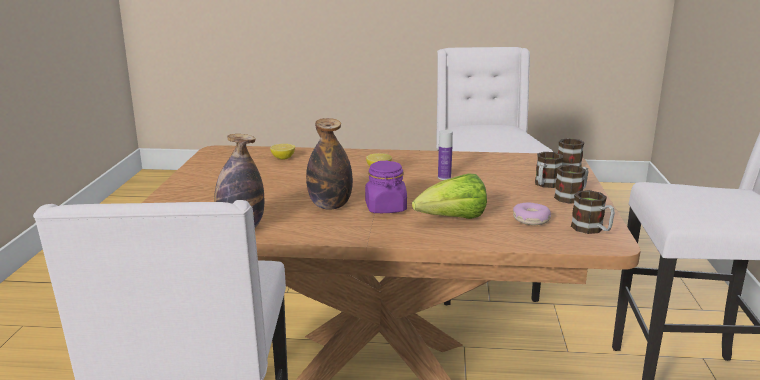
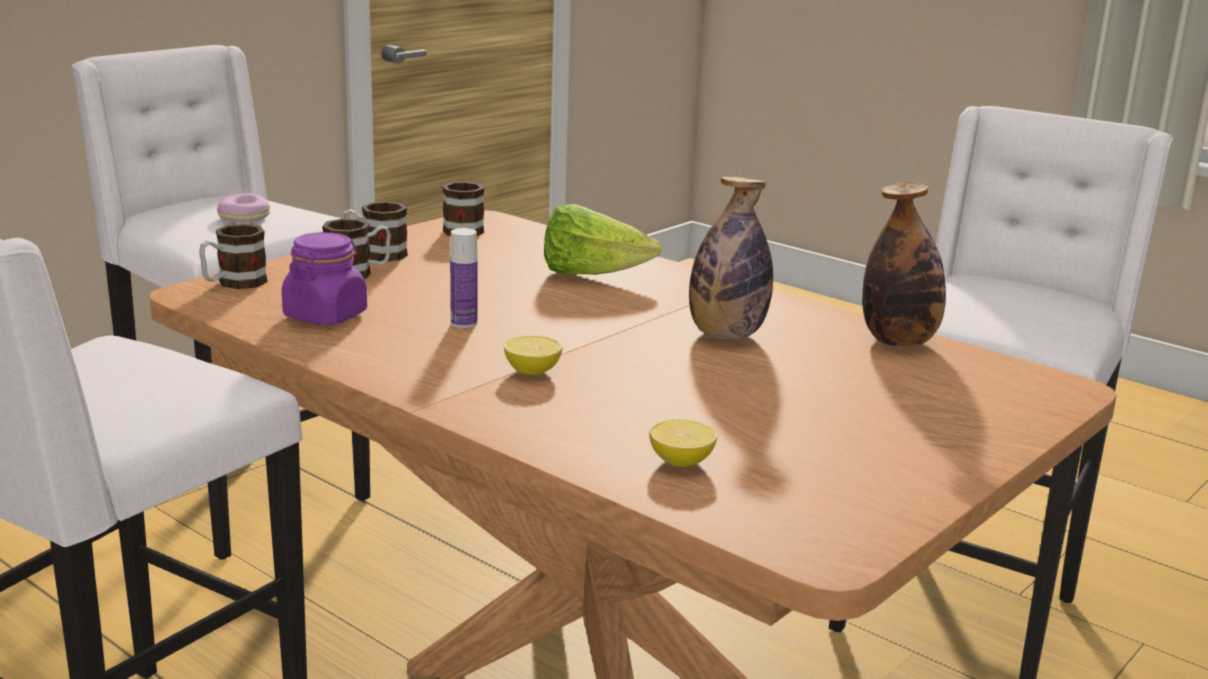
camera: 145 degrees left, 0 degrees up
(385, 208) = (649, 310): purple jar -> purple jar (325, 315)
(531, 220) = (501, 251): donut -> donut (245, 217)

